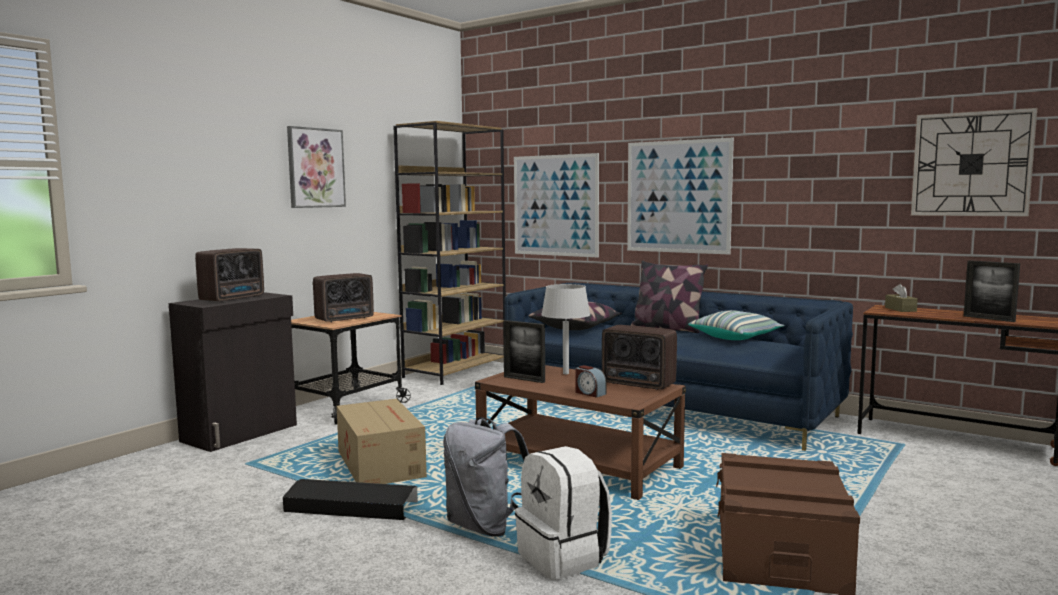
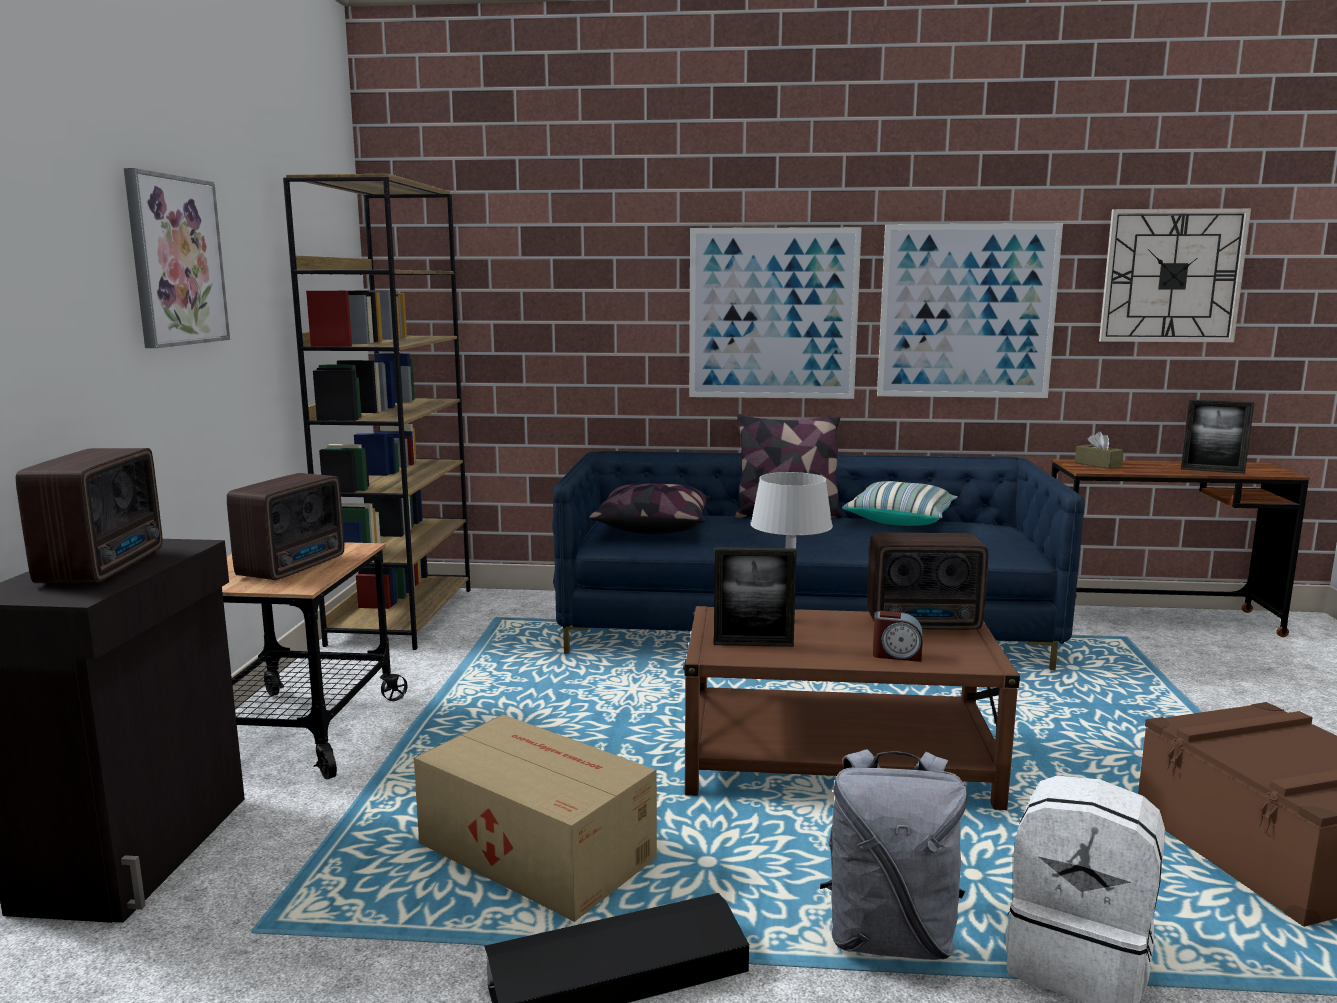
camera: 30 degrees left, 5 degrees up
(555, 205) = (556, 326): picture -> picture (967, 312)

